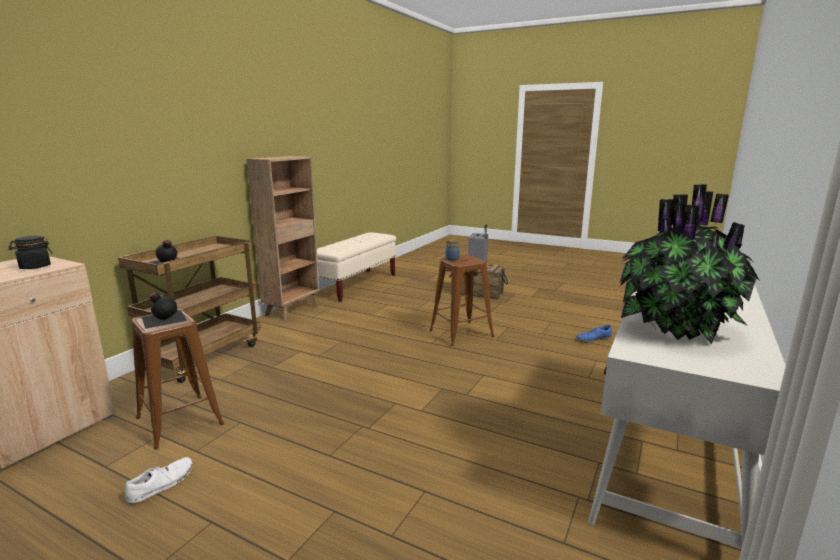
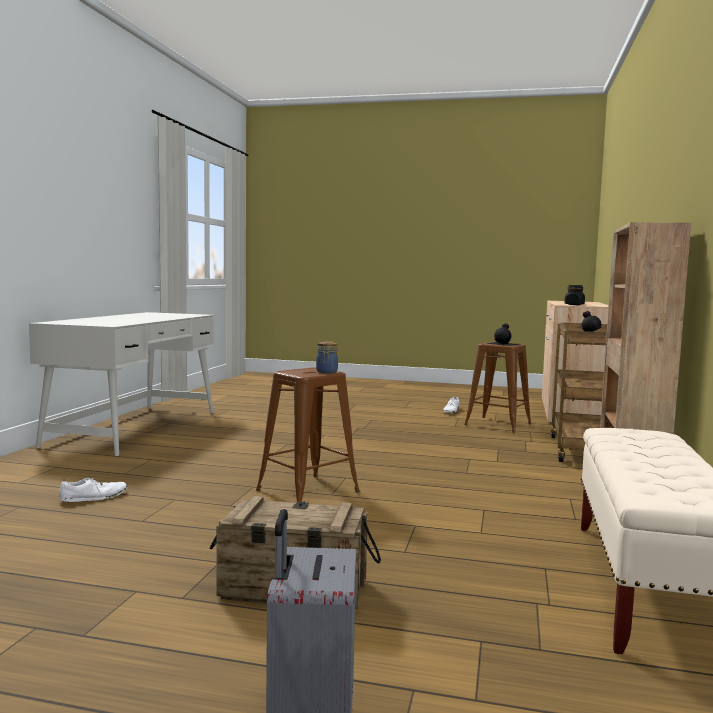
camera: 165 degrees right, 10 degrees down
(593, 339) = (94, 497): blue shoe -> white shoe
(676, 328) = (160, 316): potted plant -> none

